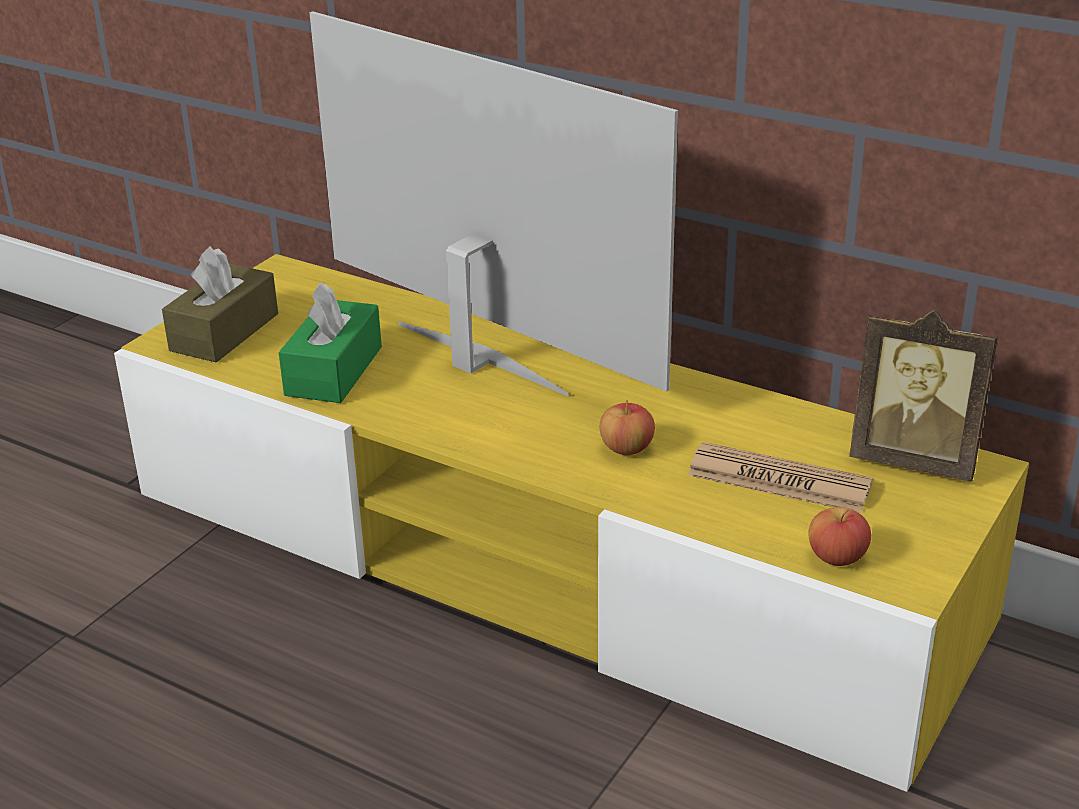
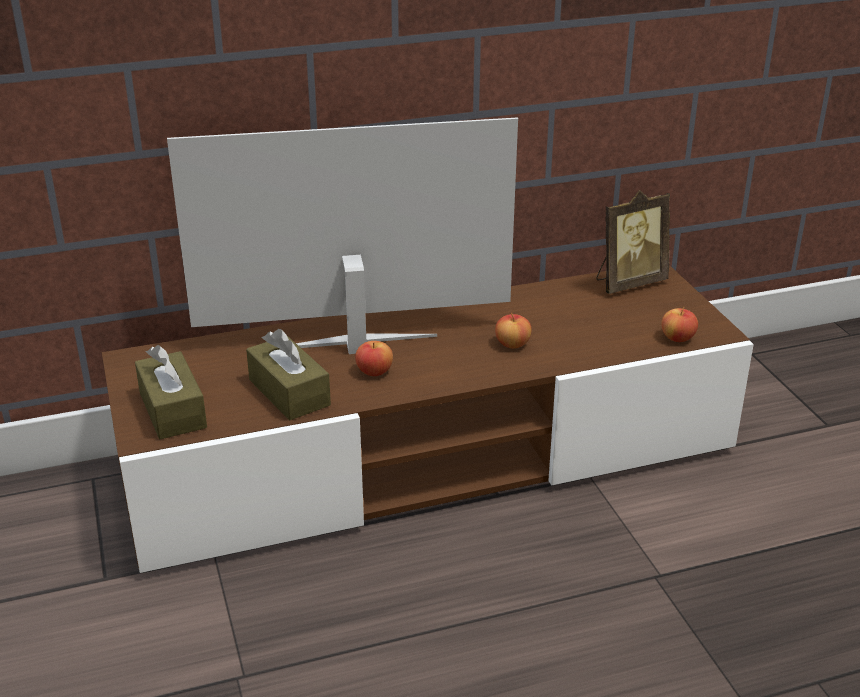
camera: 50 degrees left, 0 degrees up
(334, 371) = (289, 392): green tissue box -> brown tissue box
(440, 395) = (374, 371): none -> apple
(543, 561) = (430, 458): yellow tv stand -> brown tv stand
(779, 480) = (598, 320): newspaper -> none

